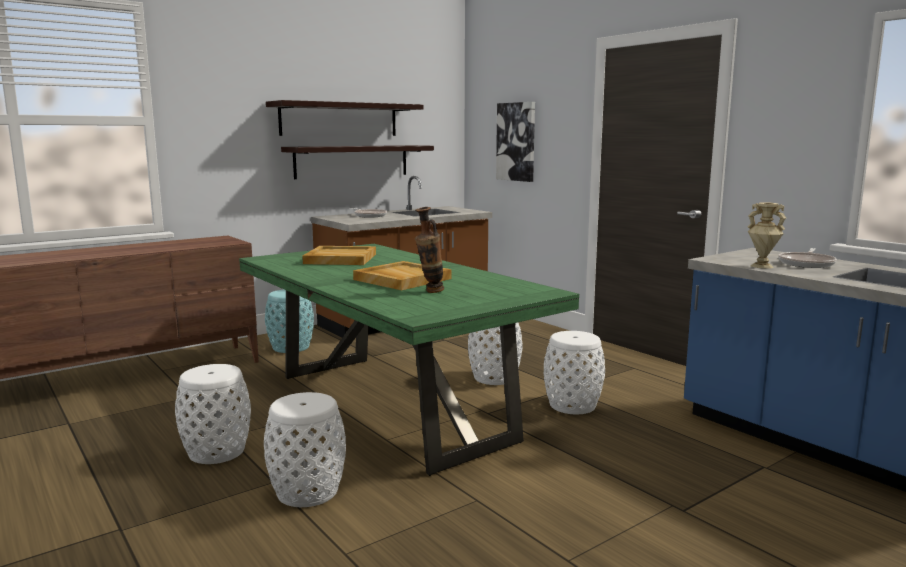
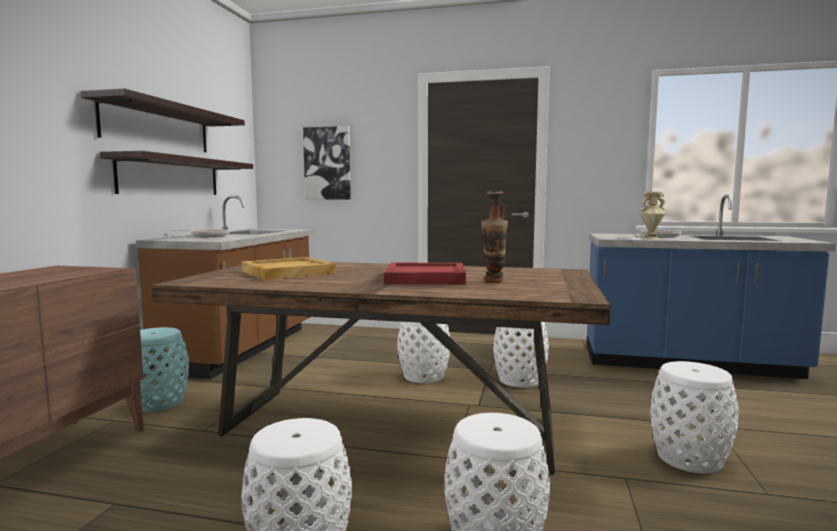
camera: 40 degrees left, 5 degrees down
(389, 407) = (389, 427): green dining table -> brown dining table
(401, 279) = (424, 278): beige tray -> red tray
(567, 513) = (689, 459): none -> white stool

